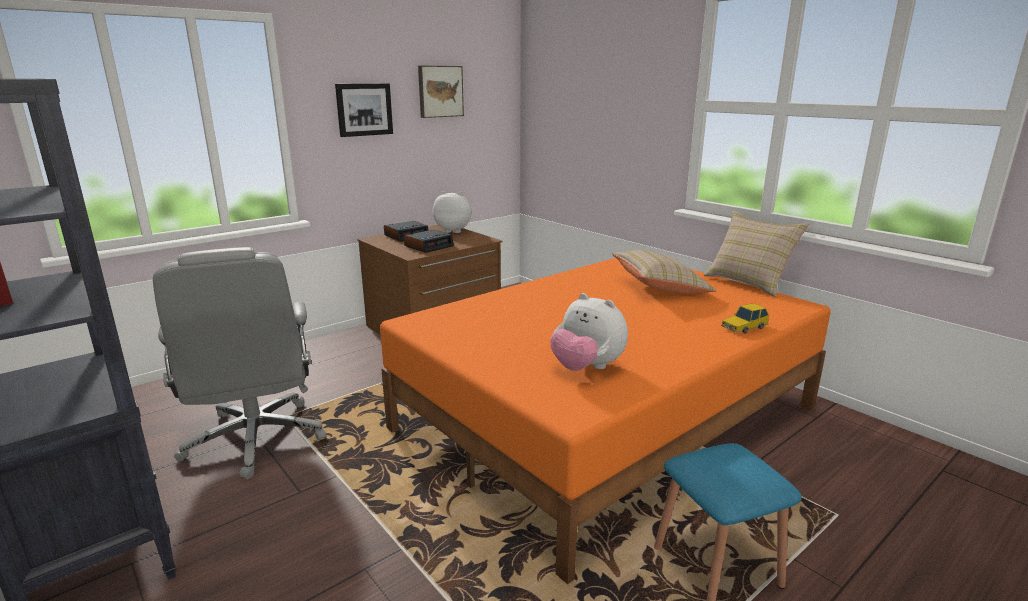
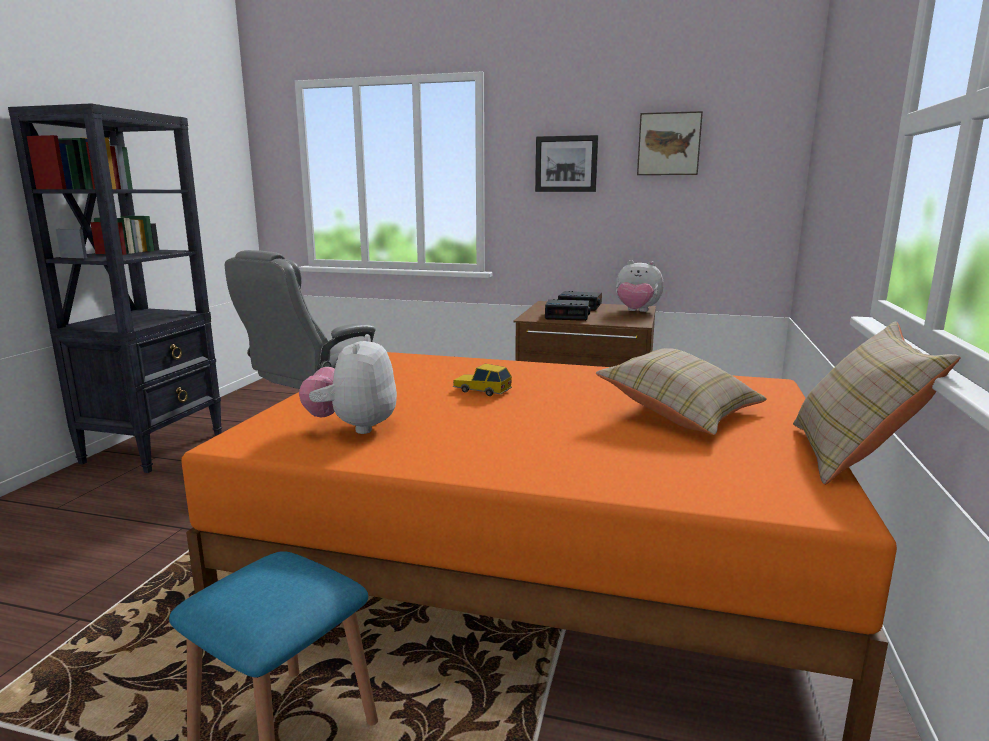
camera: 55 degrees right, 5 degrees down
(454, 230) = (636, 312): plush toy -> plush toy turned 135 degrees clockwise
(744, 327) = (622, 481): toy car -> toy car (482, 390)

